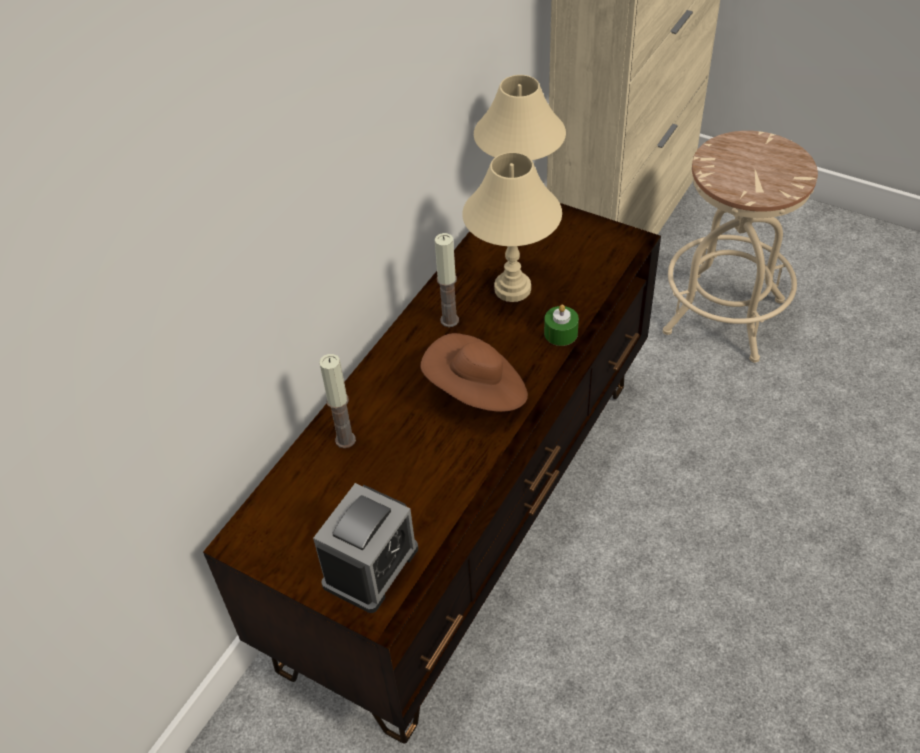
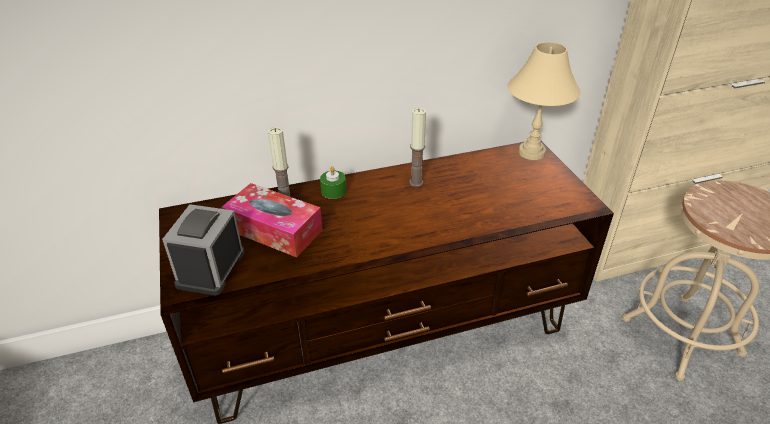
camera: 40 degrees right, 10 degrees down
(370, 566) = (211, 269): alarm clock -> alarm clock turned 120 degrees clockwise
(376, 477) = (274, 230): none -> tissue box
(477, 392) = (382, 225): brown hat -> none
(512, 289) = (473, 188): beige table lamp -> none
(560, 333) = (473, 225): green candle -> green candle (333, 191)

